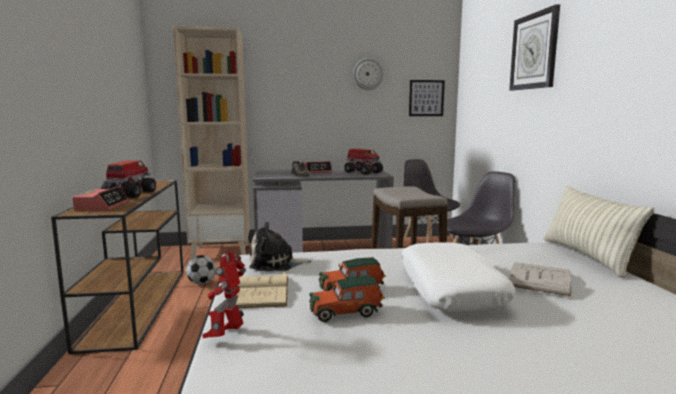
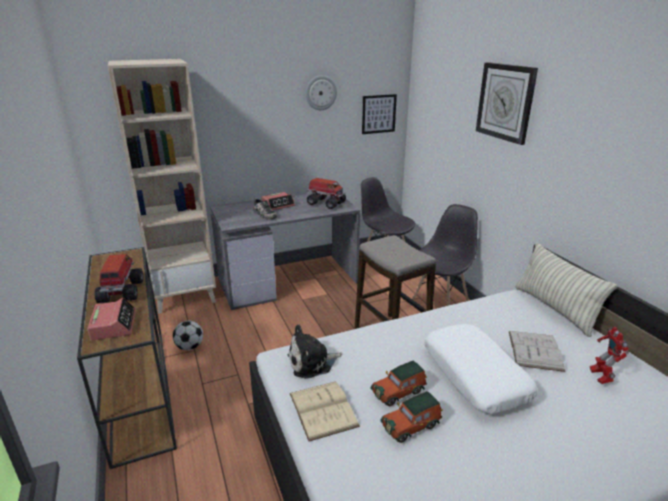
camera: 15 degrees left, 15 degrees up
(226, 335) = (334, 477): toy robot -> toy robot (600, 377)

